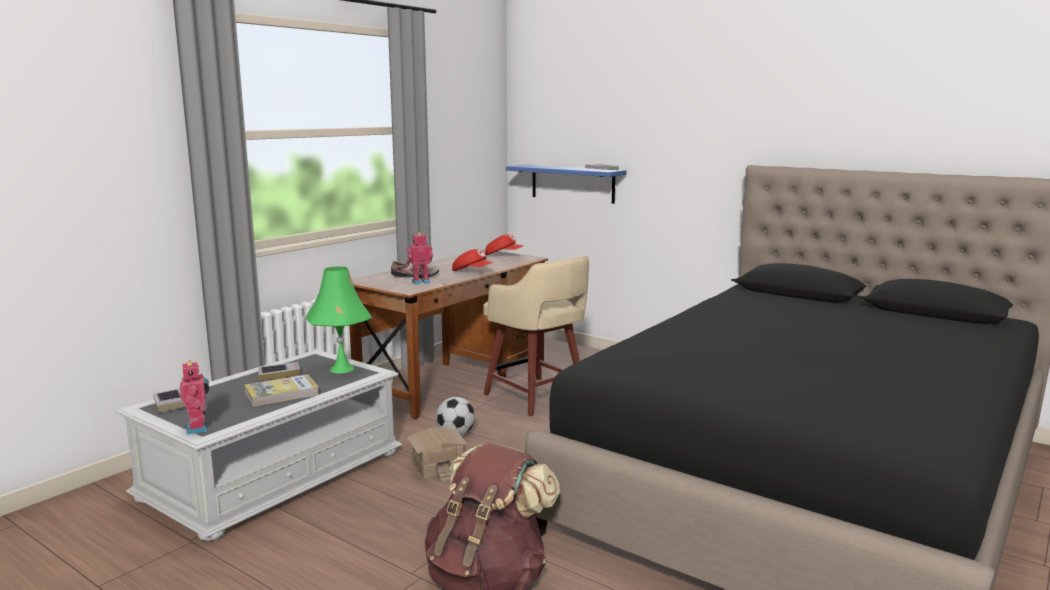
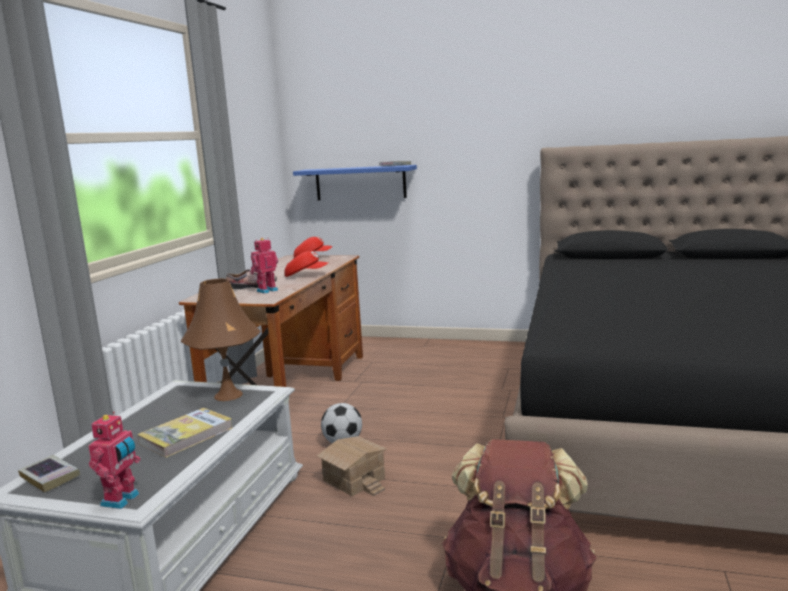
camera: 20 degrees left, 0 degrees up
(199, 428) = (122, 500): toy robot -> toy robot turned 60 degrees clockwise
(279, 374) = (158, 414): book -> none
(341, 369) = (228, 395): green table lamp -> brown table lamp
(537, 397) = (387, 390): beige stool -> none

